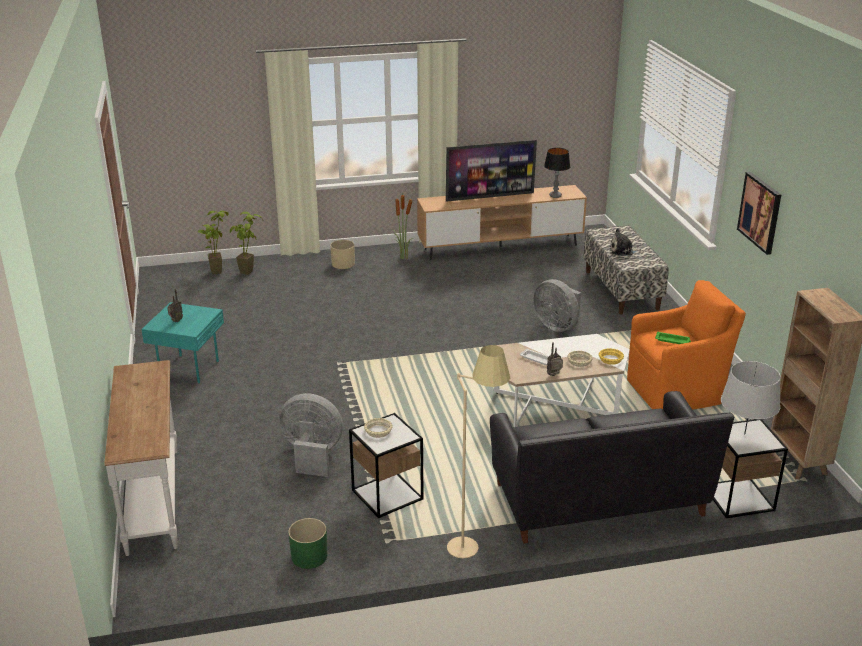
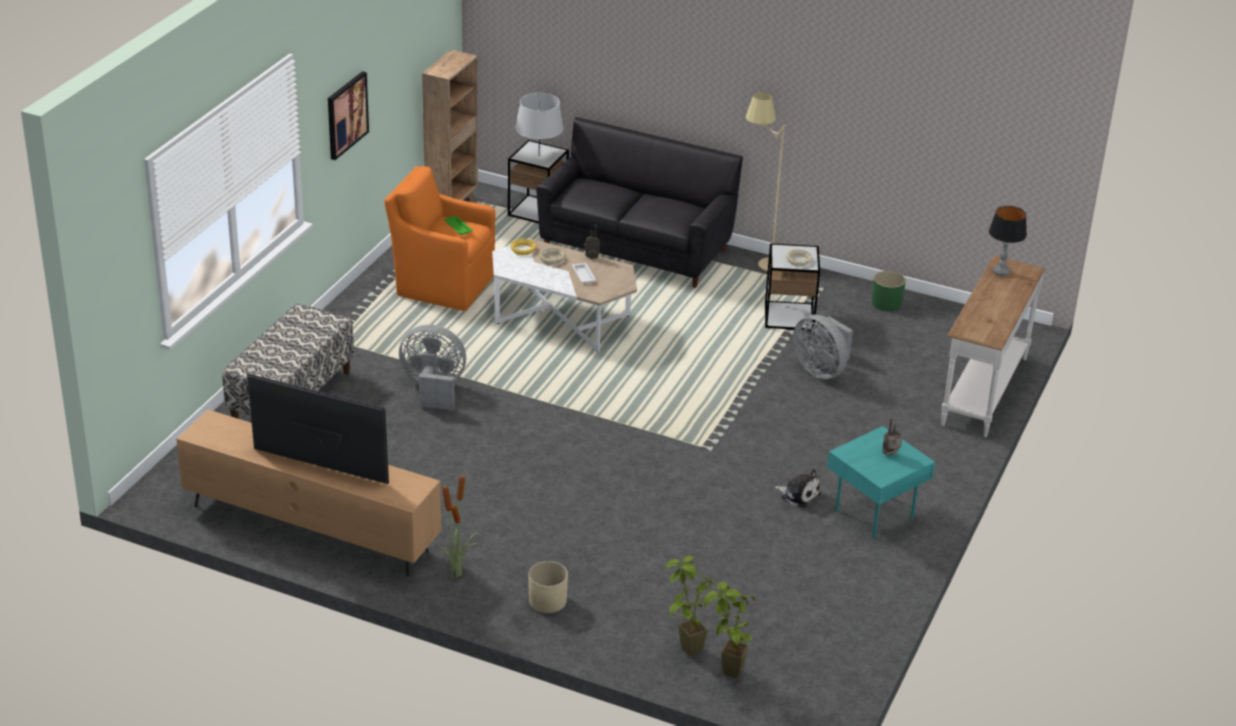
camera: 145 degrees left, 5 degrees up
(555, 196) = (239, 429): table lamp -> table lamp (1001, 272)
(557, 326) = (433, 389): grey fan -> grey fan turned 75 degrees counterclockwise
(623, 251) = (301, 340): plush toy -> plush toy (798, 495)

